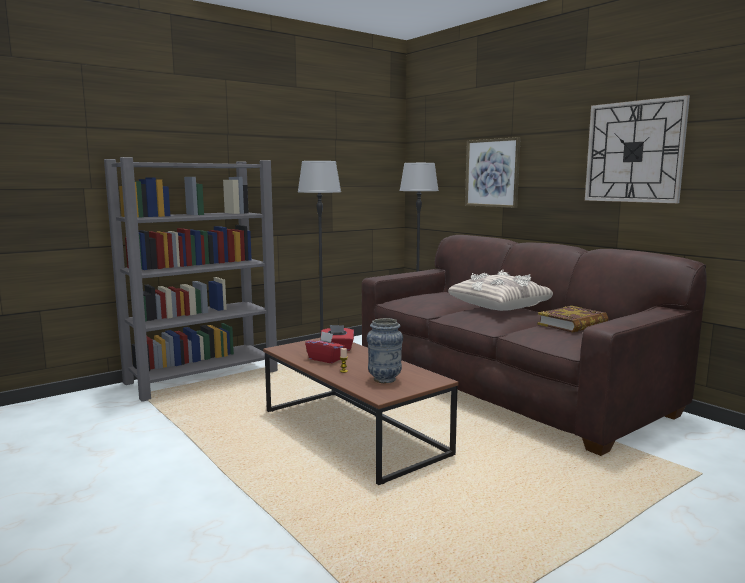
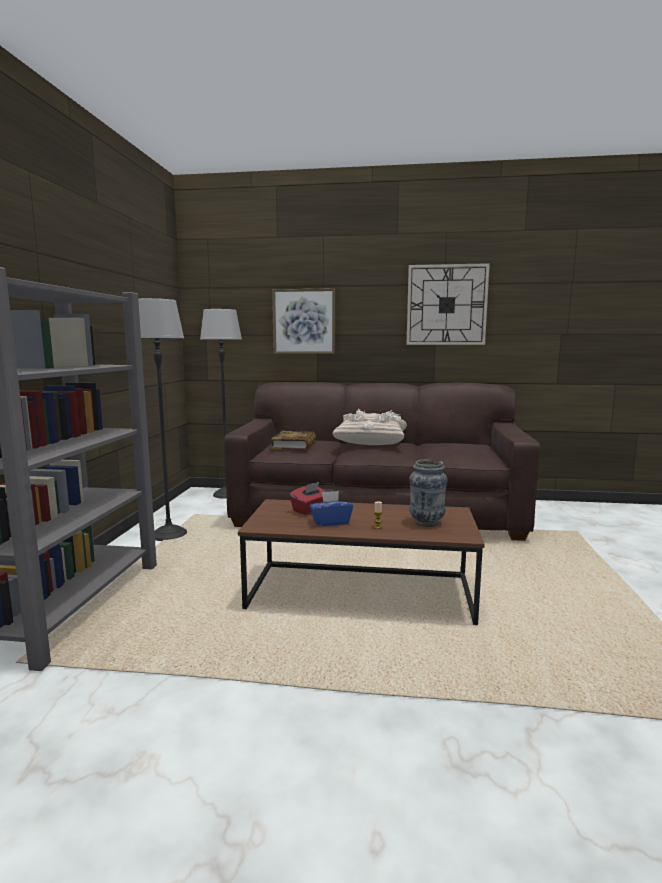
camera: 45 degrees left, 0 degrees up
(325, 359) = (330, 522): red tissue box -> blue tissue box
(572, 324) = (453, 445): book -> book (294, 444)

